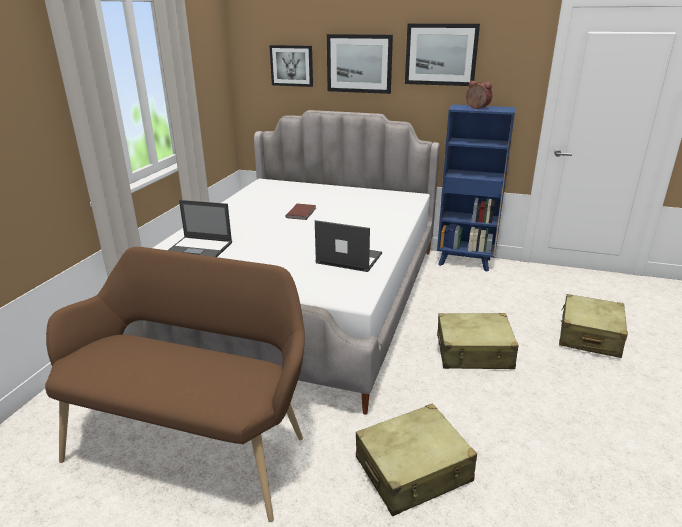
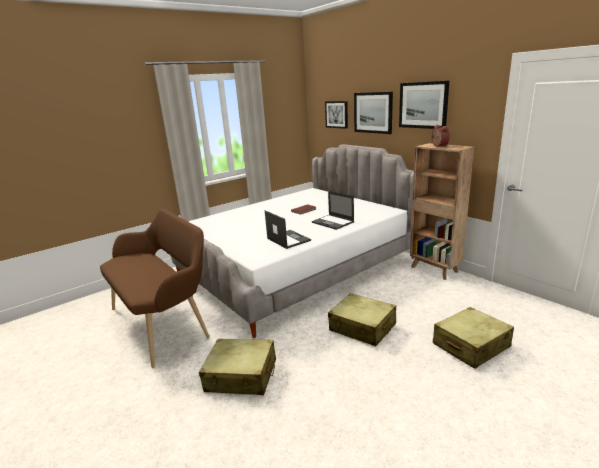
camera: 35 degrees right, 5 degrees down
(200, 248) = (225, 220): laptop -> laptop (333, 222)
(465, 262) = (435, 270): blue bookcase -> brown bookcase

